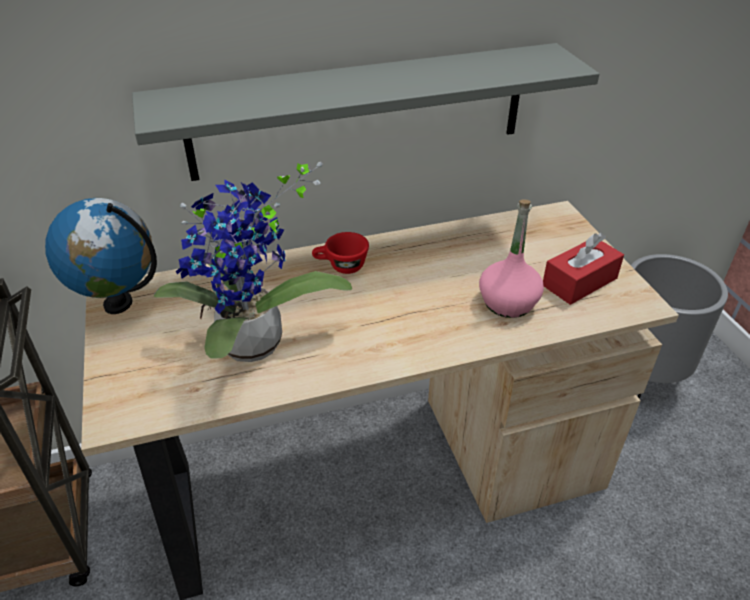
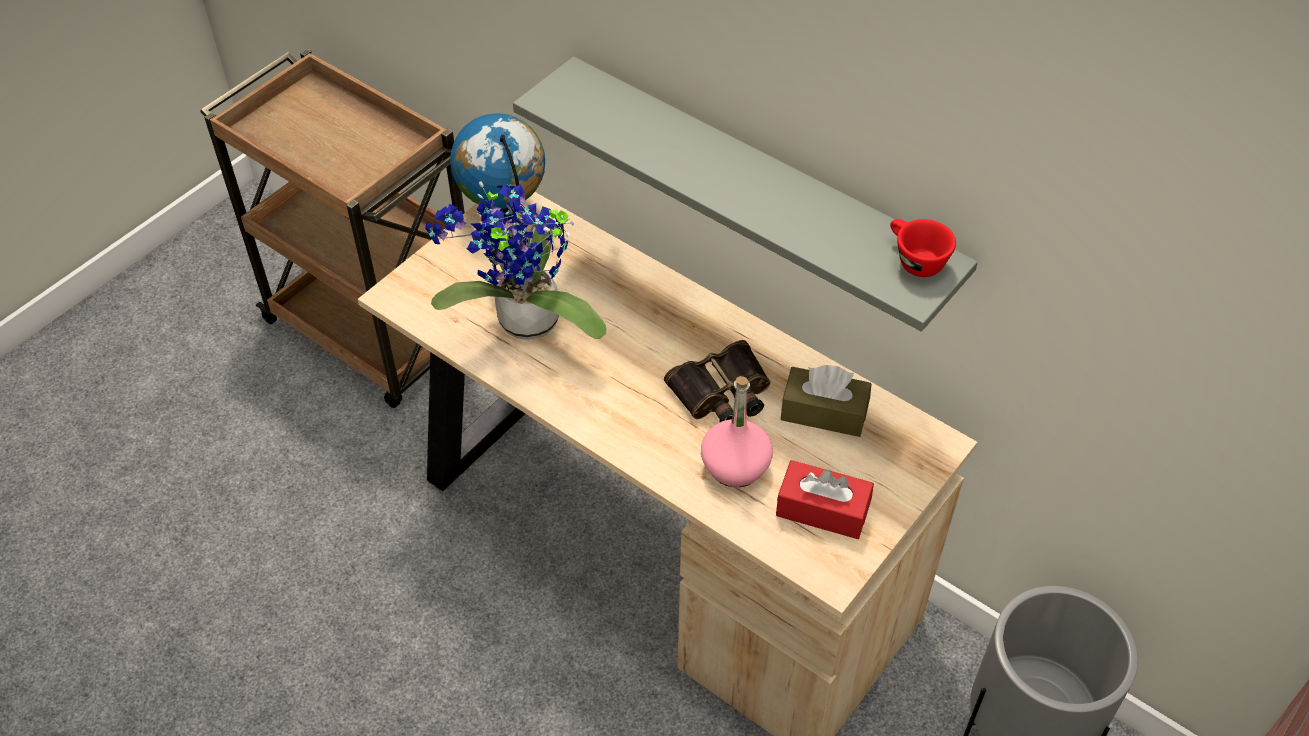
camera: 55 degrees right, 10 degrees up
(341, 267) = (677, 318): red cup -> red cup (914, 260)
(433, 278) = (722, 393): none -> binoculars
(493, 243) = (824, 412): none -> brown tissue box

